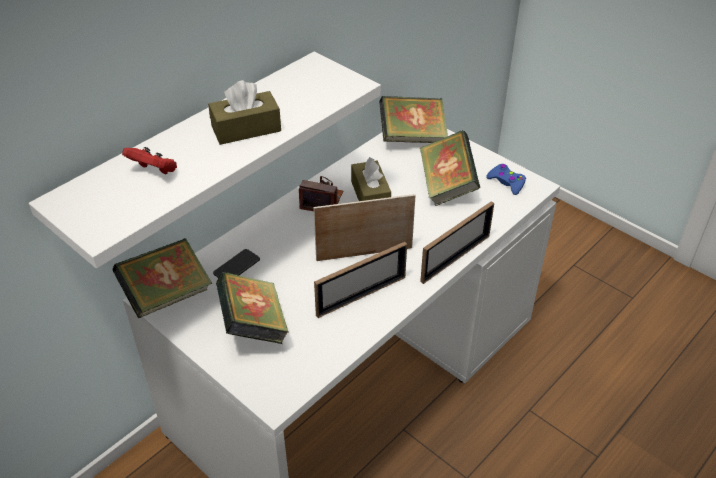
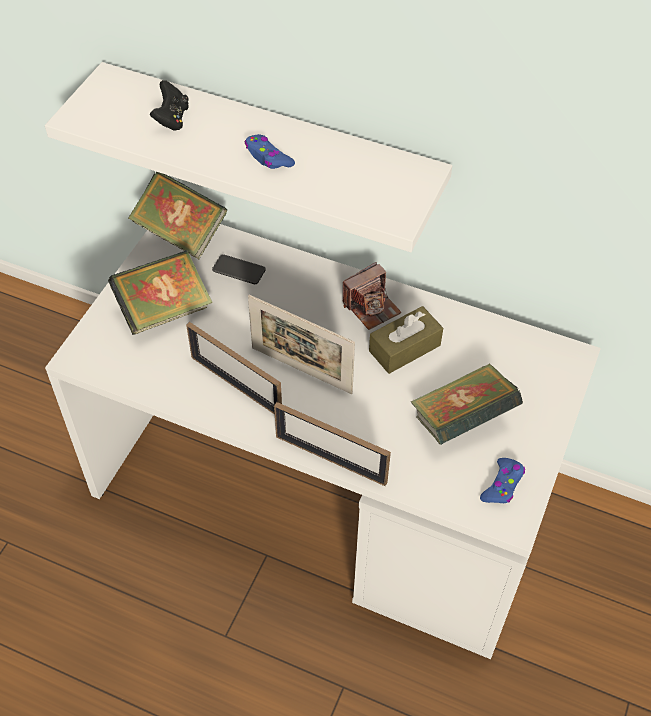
camera: 70 degrees right, 10 degrees up
(154, 171) = (172, 119): red game controller -> black game controller
(246, 129) = (268, 157): brown tissue box -> blue game controller
(322, 201) = (371, 307): camera -> camera turned 60 degrees clockwise
(364, 254) = (301, 370): picture frame -> picture frame turned 150 degrees clockwise
(412, 137) = (541, 360): book -> none

